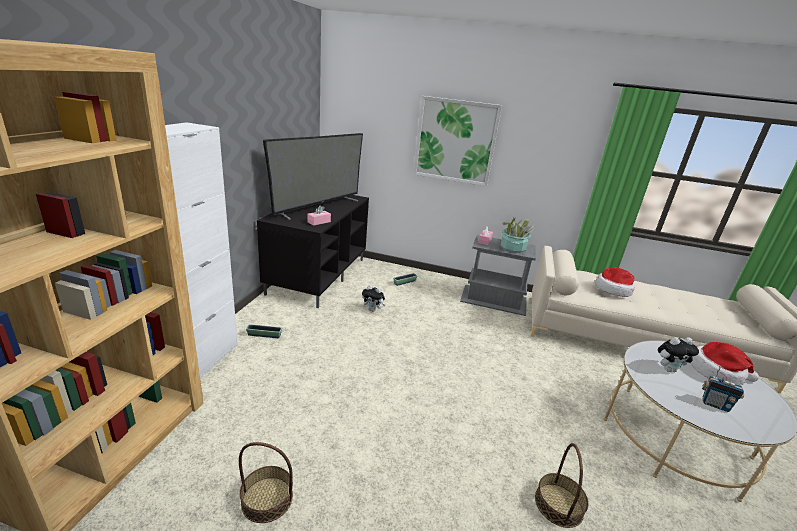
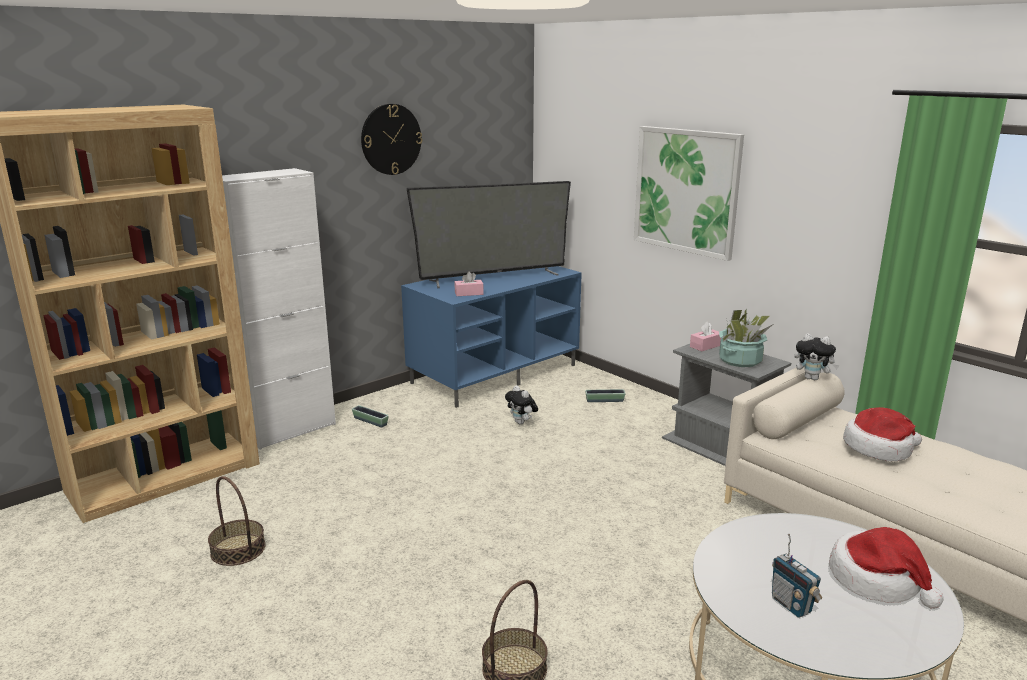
camera: 35 degrees right, 5 degrees down
(247, 97) = (391, 139): none -> wall clock
(317, 275) = (495, 373): black tv stand -> blue tv stand
(669, 369) = (787, 551): plush toy -> plush toy (812, 378)

